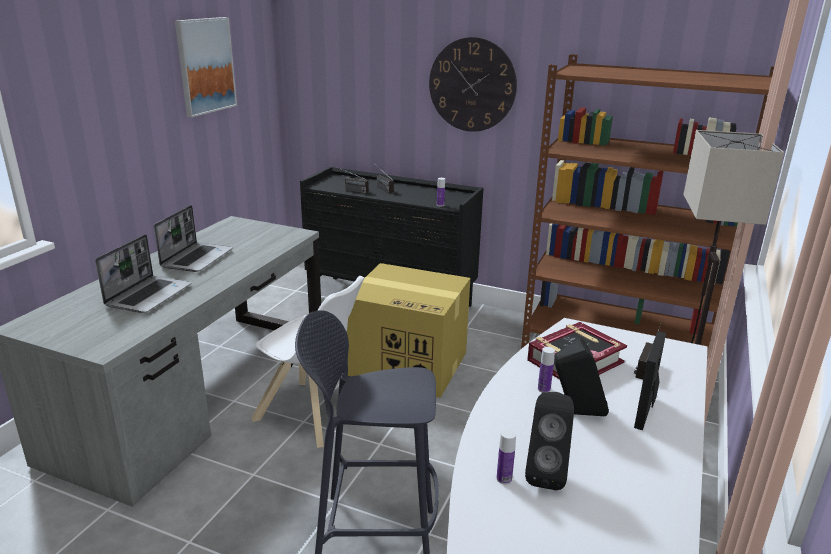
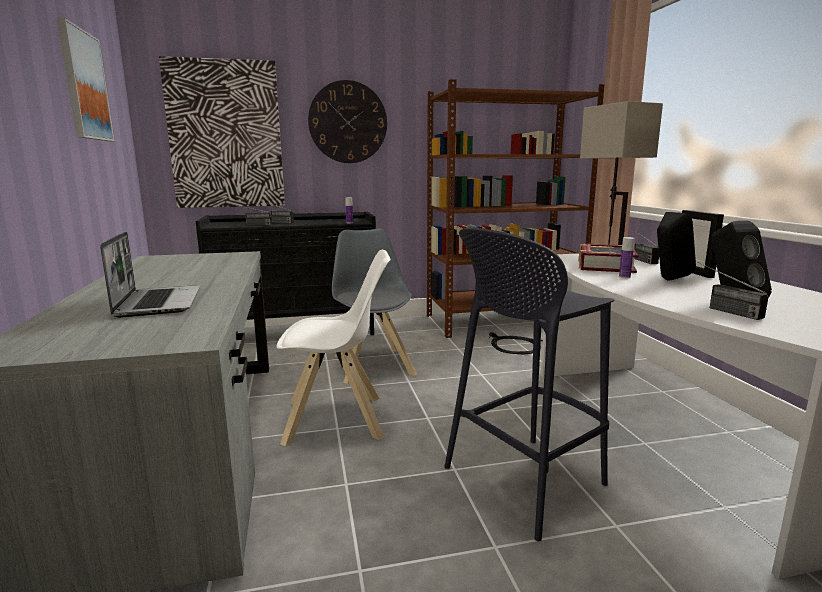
camera: 35 degrees left, 10 degrees down
(197, 258) = (162, 277): laptop -> none
(352, 90) = (226, 135): none -> picture
(409, 364) = (373, 364): cardboard box -> grey chair
(504, 479) = (722, 310): bottle -> radio

